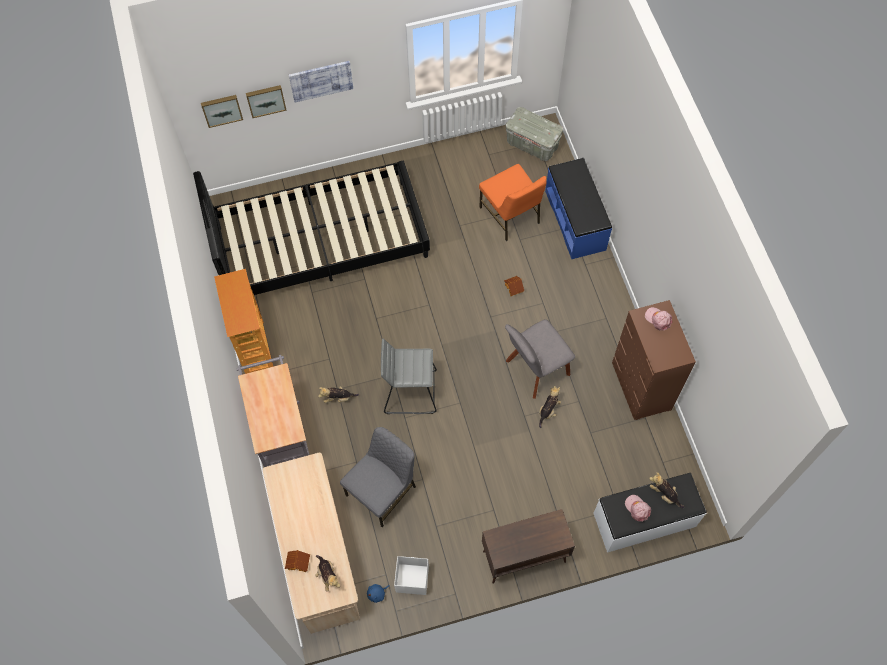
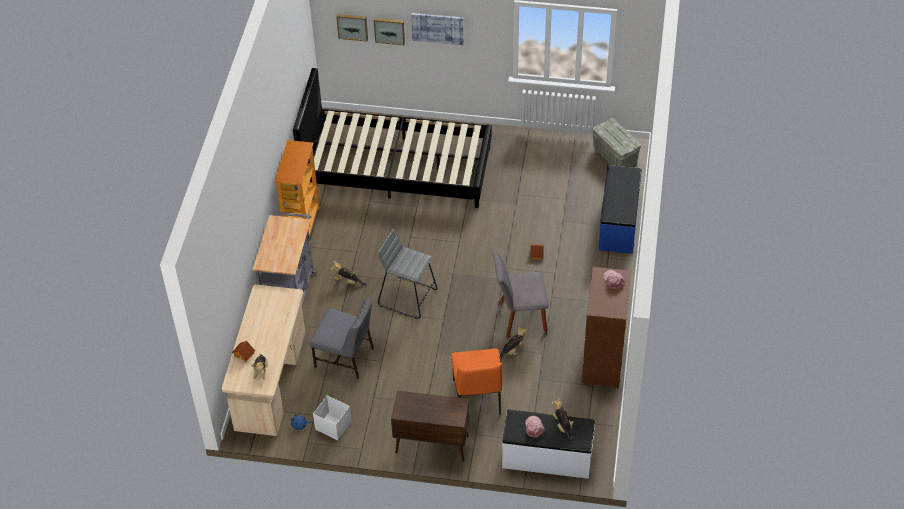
camera: 25 degrees right, 15 degrees down
(382, 491) = (345, 357): grey chair -> grey chair turned 45 degrees clockwise
(510, 215) = (565, 201): orange chair -> orange chair (477, 397)

